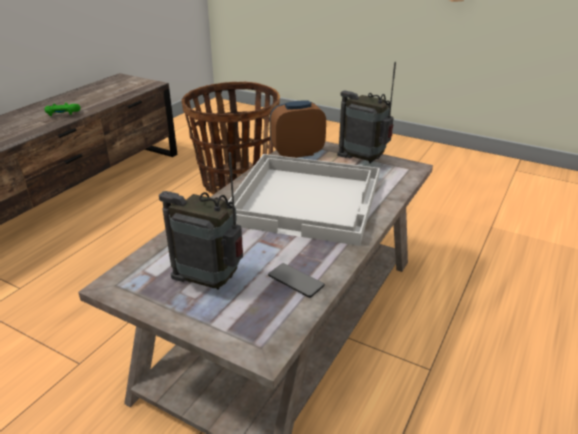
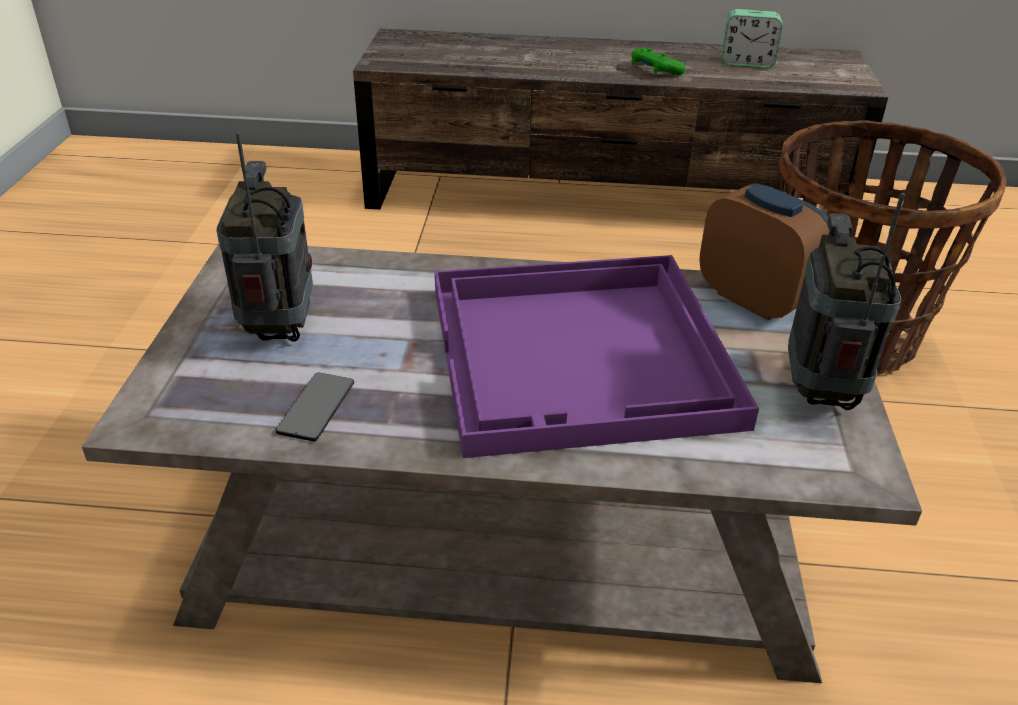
camera: 65 degrees right, 5 degrees up
(92, 94) = (747, 63): none -> alarm clock
(307, 199) = (583, 356): white tray -> purple tray

